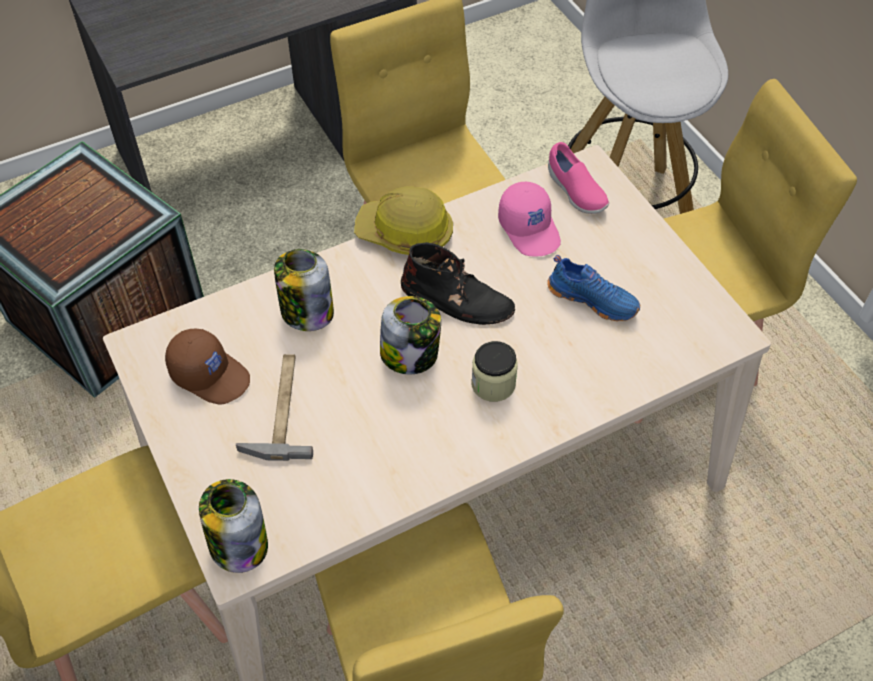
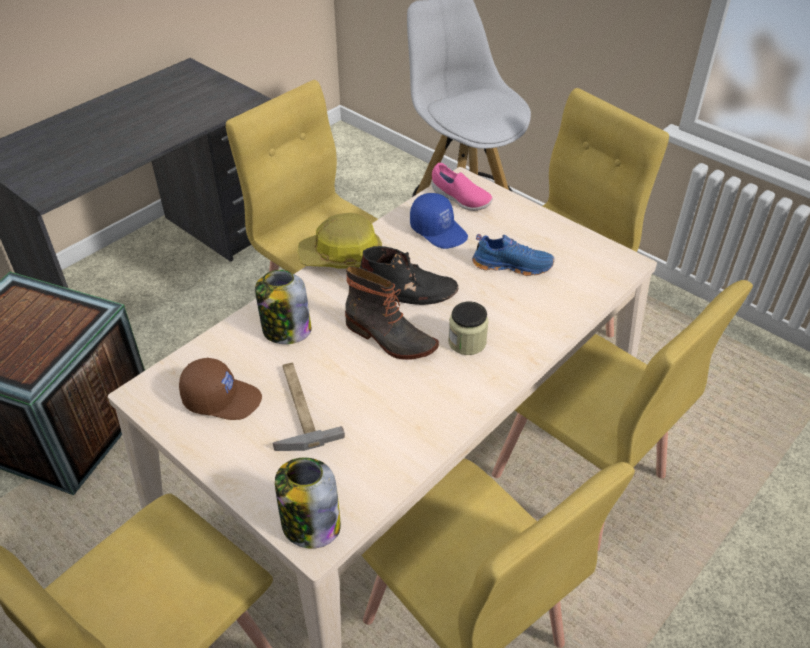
camera: 20 degrees left, 10 degrees down
(410, 354) = (389, 338): jar -> boot
(530, 229) = (439, 230): pink cap -> blue cap
(629, 548) = (579, 477): none -> yellow chair

